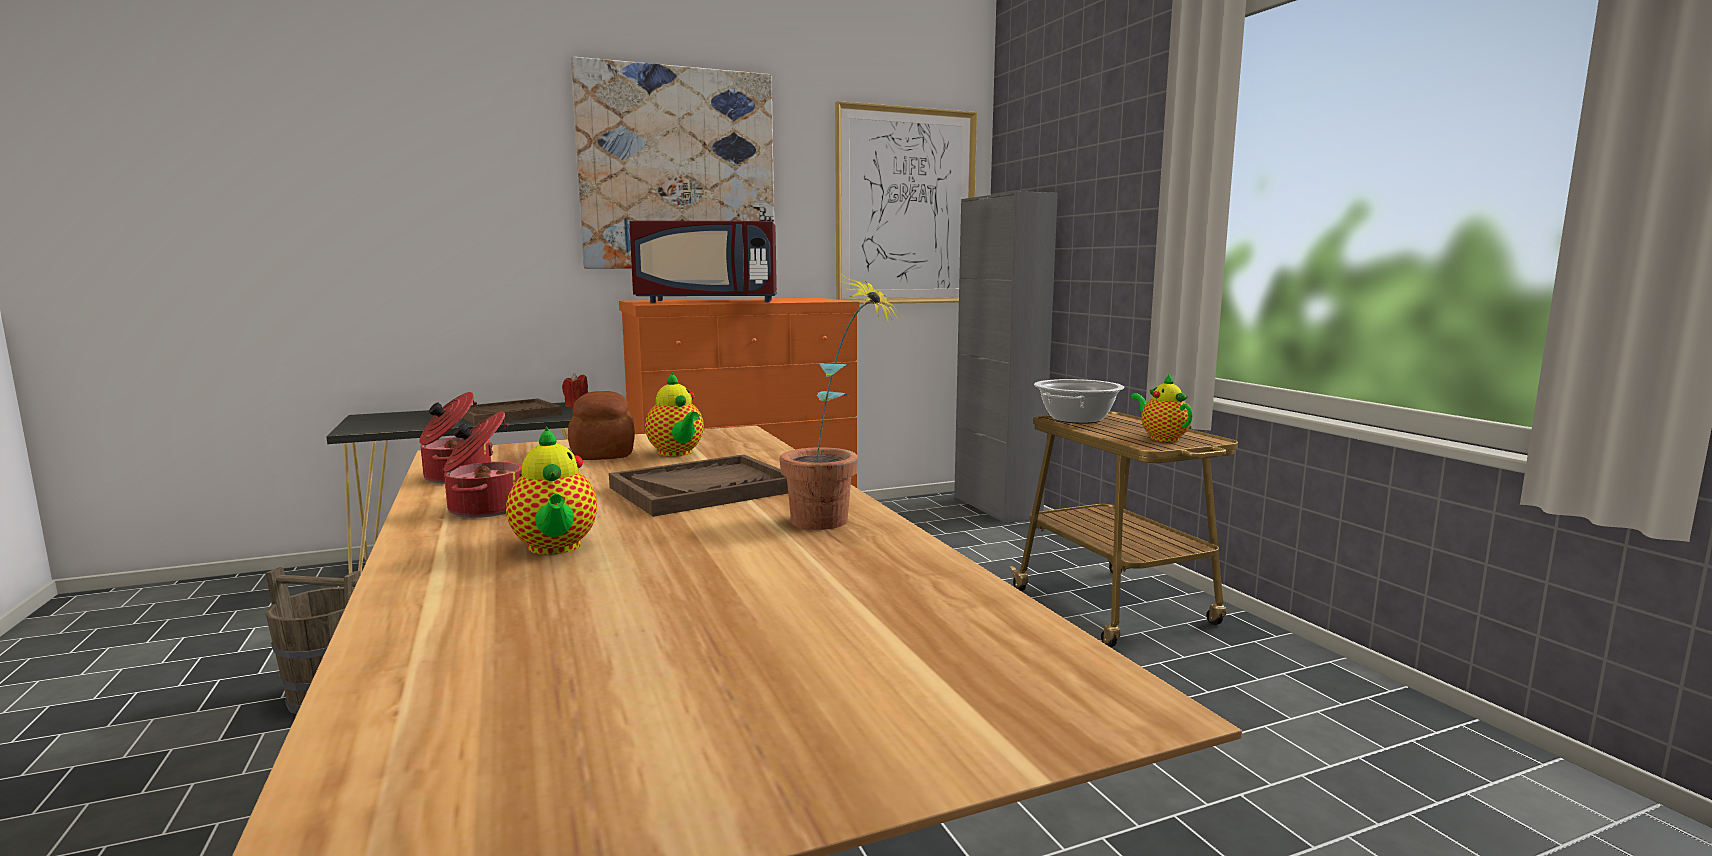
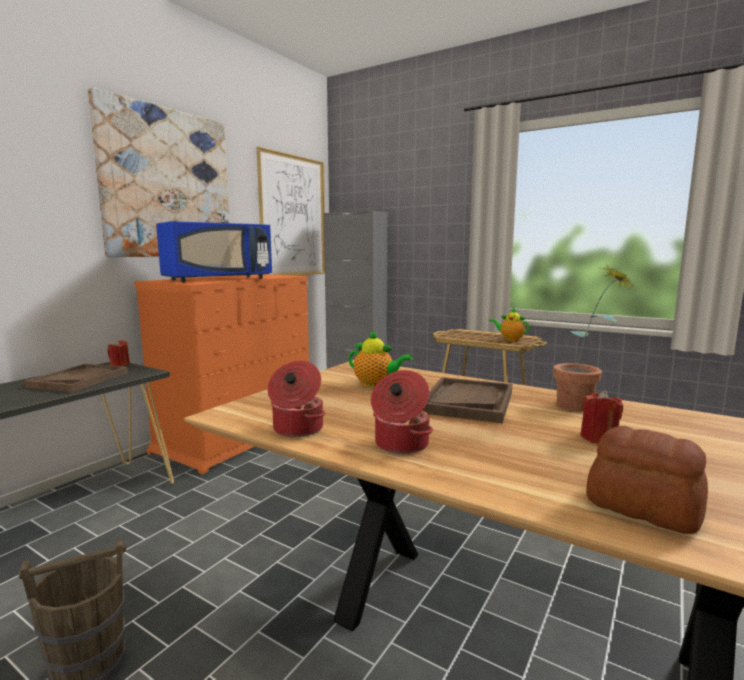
camera: 35 degrees left, 0 degrees up
(555, 548) = (528, 455): teapot -> none
(604, 452) = (331, 392): bread -> bread (642, 507)
(696, 556) = (598, 438): none -> red candle
(709, 301) = (218, 279): red microwave -> blue microwave
(1076, 419) = (454, 334): cooking pot -> none

